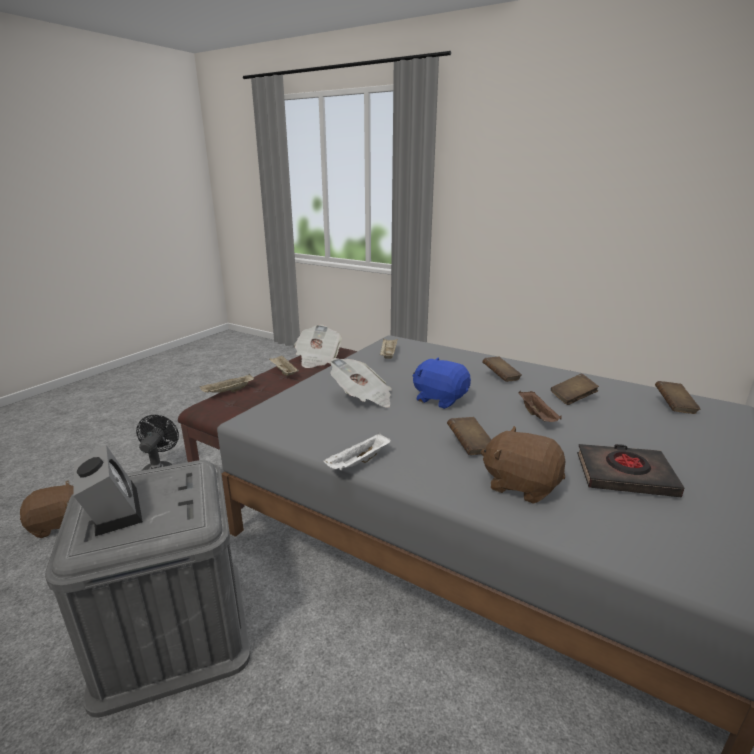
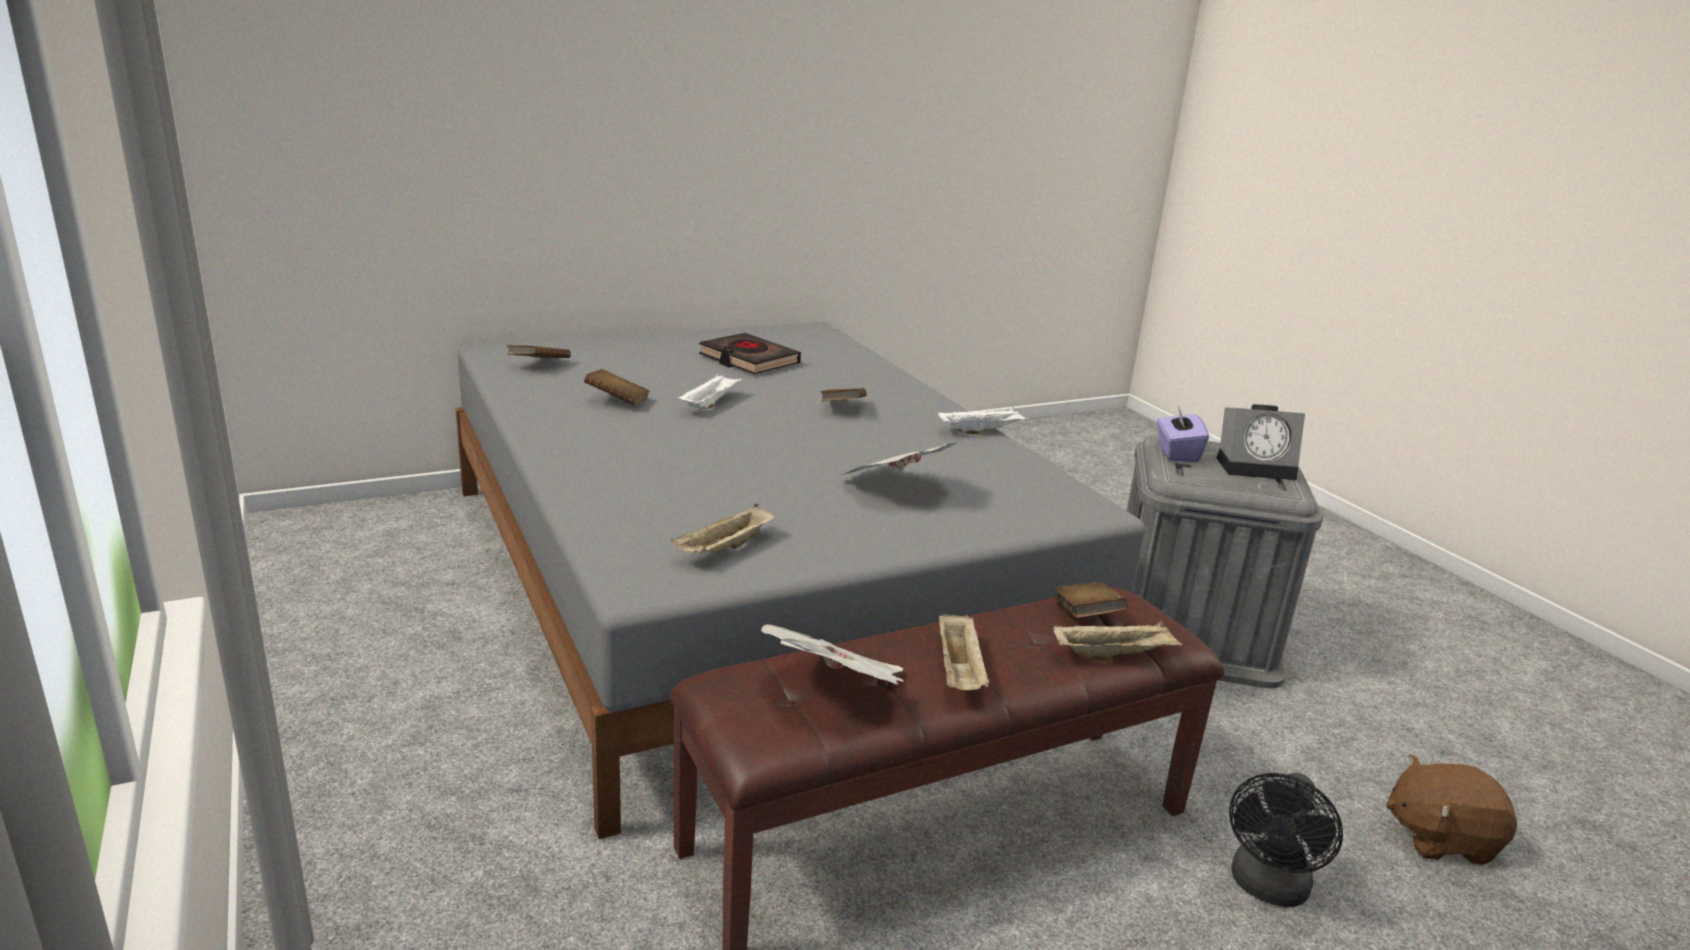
camera: 150 degrees left, 0 degrees up
(112, 510) = (1256, 467): alarm clock -> alarm clock turned 90 degrees counterclockwise
(189, 500) = (1176, 453): none -> purple tissue box
(440, 399) = (784, 452): blue plush toy -> none
(500, 377) = (632, 447): brown book -> brown book (1086, 617)
(520, 485) = (849, 380): brown plush toy -> none
(537, 416) = (710, 403): brown tray -> white tray

